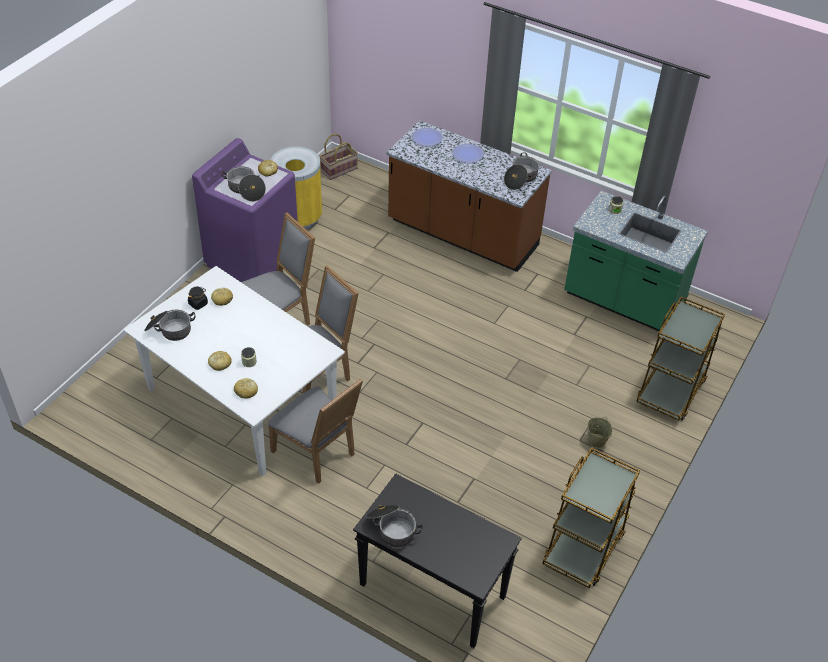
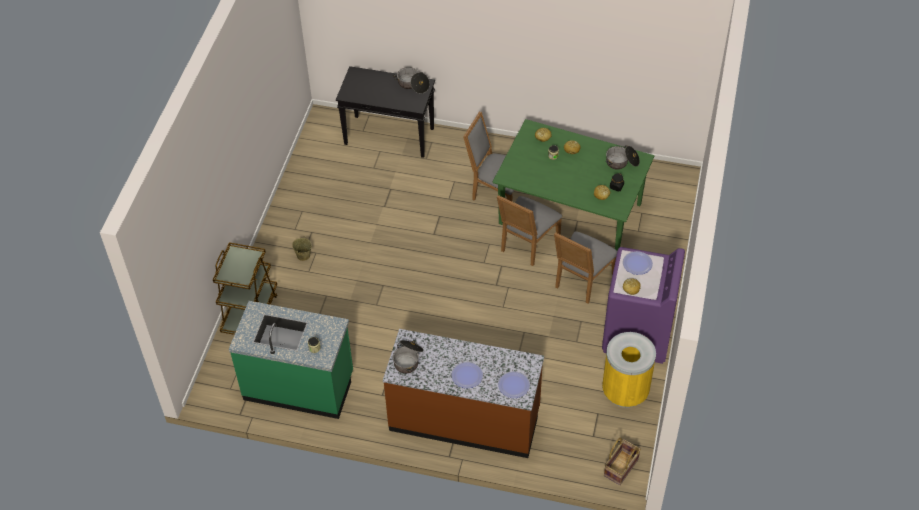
camera: 165 degrees right, 5 degrees up
(240, 401) = (571, 213): white dining table -> green dining table
(245, 190) = (637, 263): cooking pot -> plate
(584, 546) = (300, 184): brown cart -> none

